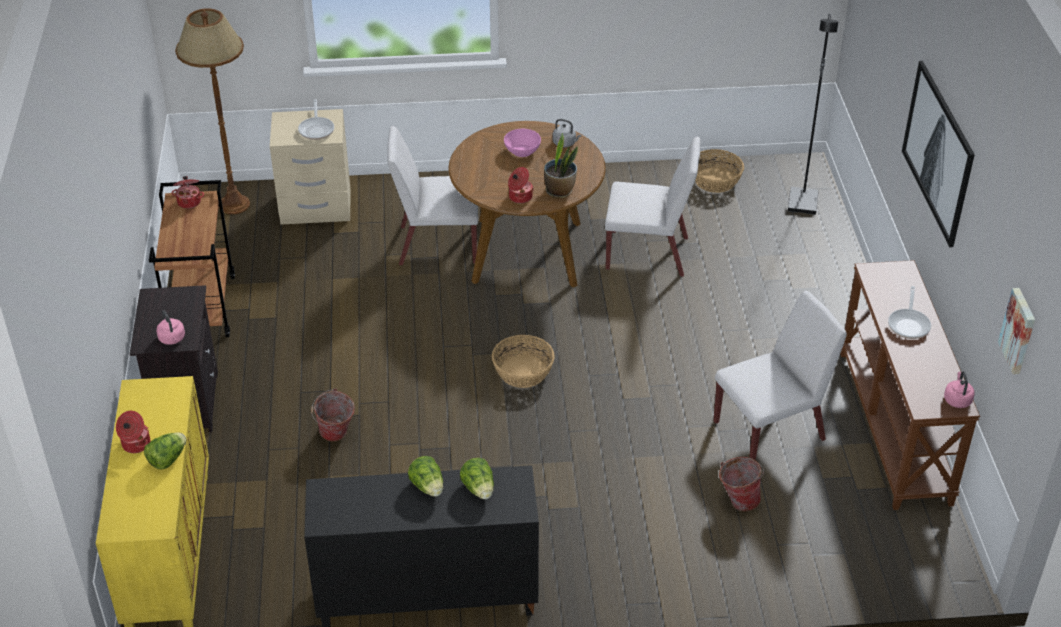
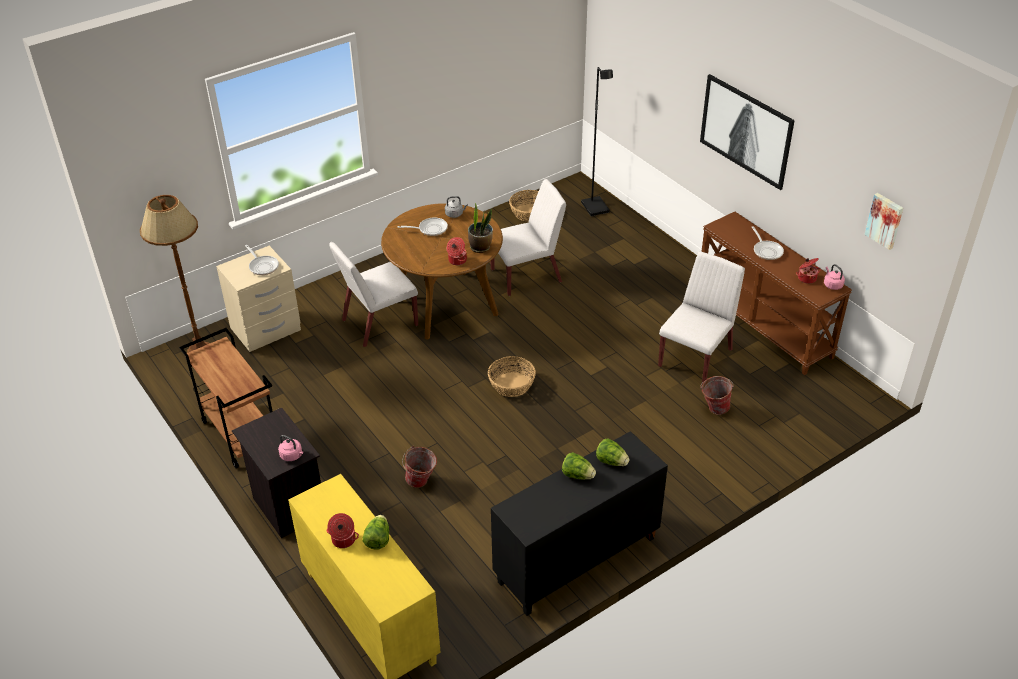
camera: 30 degrees left, 0 degrees up
(189, 201) = (210, 353): cooking pot -> cooking pot (806, 278)
(522, 151) = (430, 229): pink bowl -> frying pan

